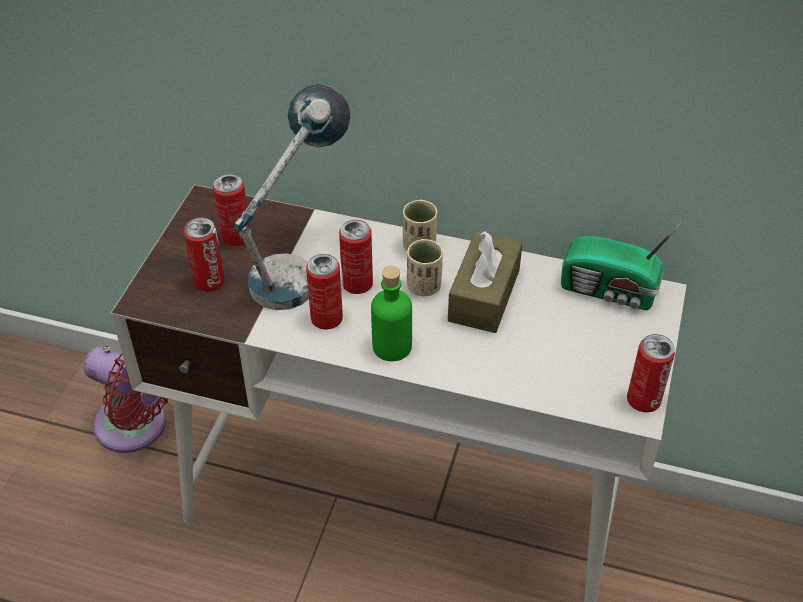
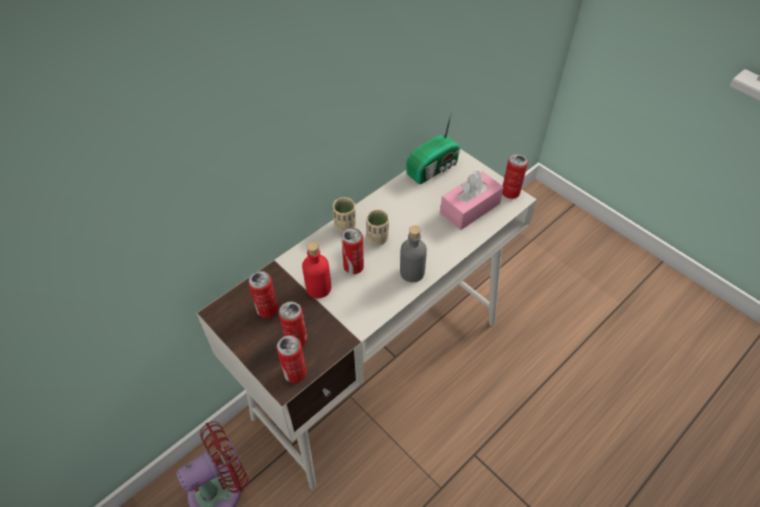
camera: 60 degrees left, 5 degrees up
(299, 267) = (318, 288): table lamp -> red bottle
(326, 319) = (370, 293): can -> can (295, 373)
(392, 346) = (412, 272): green bottle -> grey bottle
(484, 295) = (402, 216): brown tissue box -> none
(565, 363) = (470, 208): none -> pink tissue box

